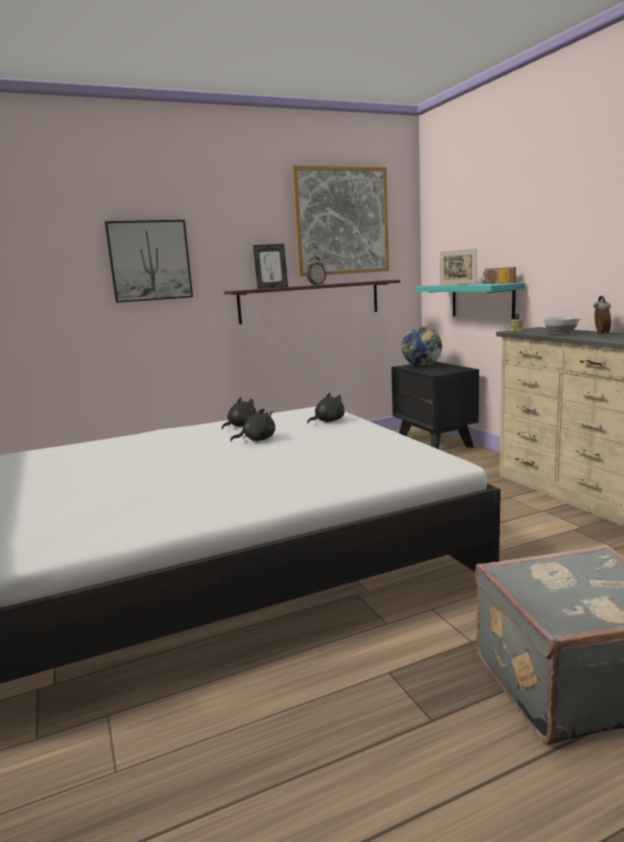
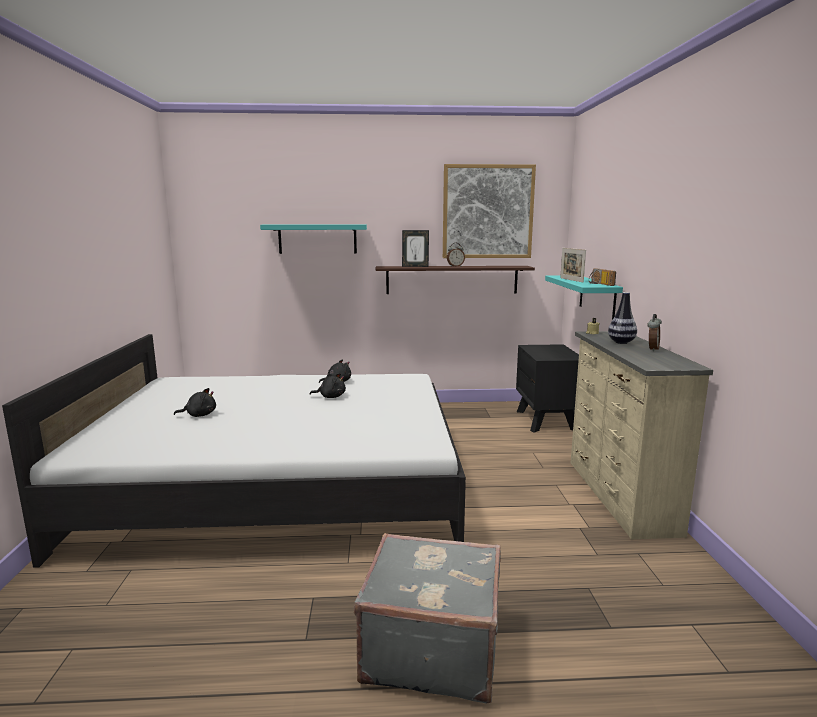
camera: 20 degrees right, 0 degrees up
(150, 261) = (317, 239): picture -> turquoise shelf
(328, 421) = (402, 389): black plush toy -> black plush toy (199, 415)
(422, 366) = (544, 348): globe -> none
(561, 333) = (621, 342): bowl -> vase

